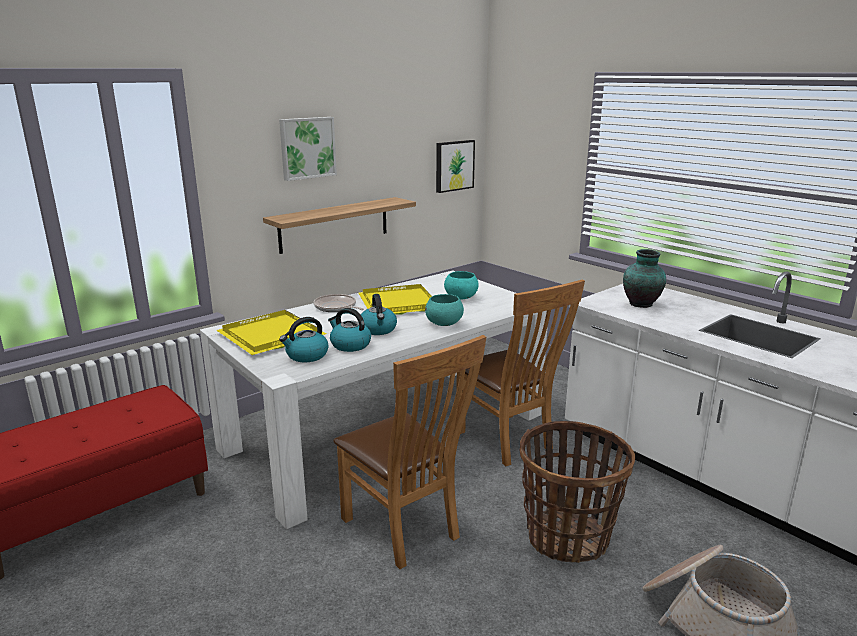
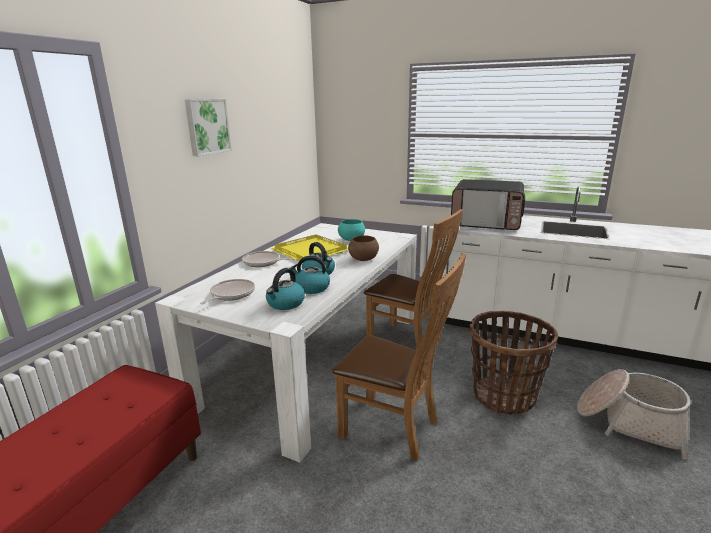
camera: 25 degrees left, 0 degrees up
(269, 335) = (231, 294): yellow tray -> frying pan
(334, 224) = (231, 194): shelf -> none
(444, 324) = (364, 259): turquoise bowl -> brown bowl
(454, 165) = (300, 142): picture -> none
(642, 304) = (486, 223): vase -> microwave

